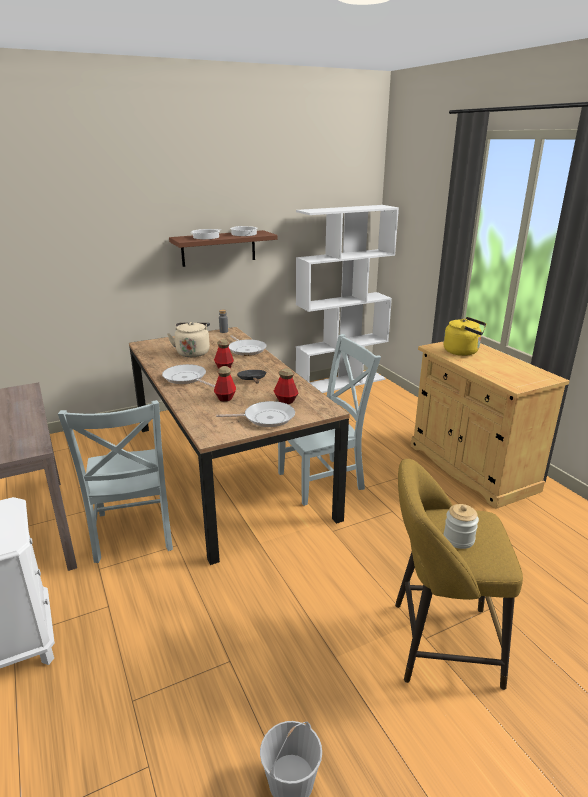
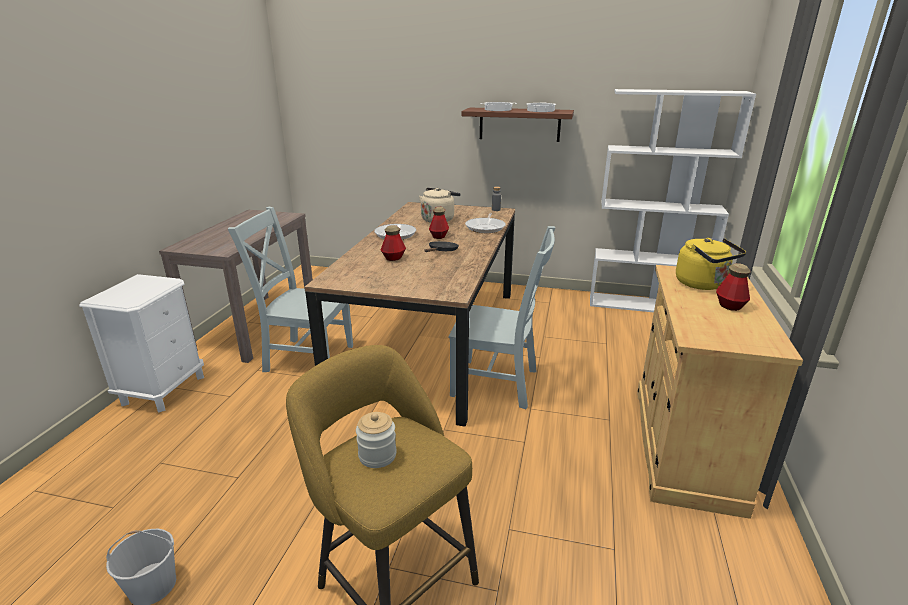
camera: 40 degrees right, 0 degrees up
(133, 534) = (306, 357): grey chair -> grey chair turned 75 degrees clockwise
(266, 418) = (392, 282): frying pan -> none
(286, 401) = (434, 275): bottle -> bottle (730, 306)

